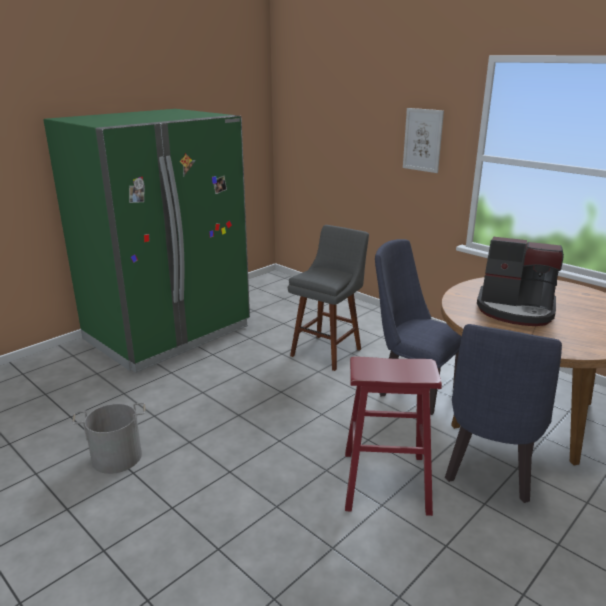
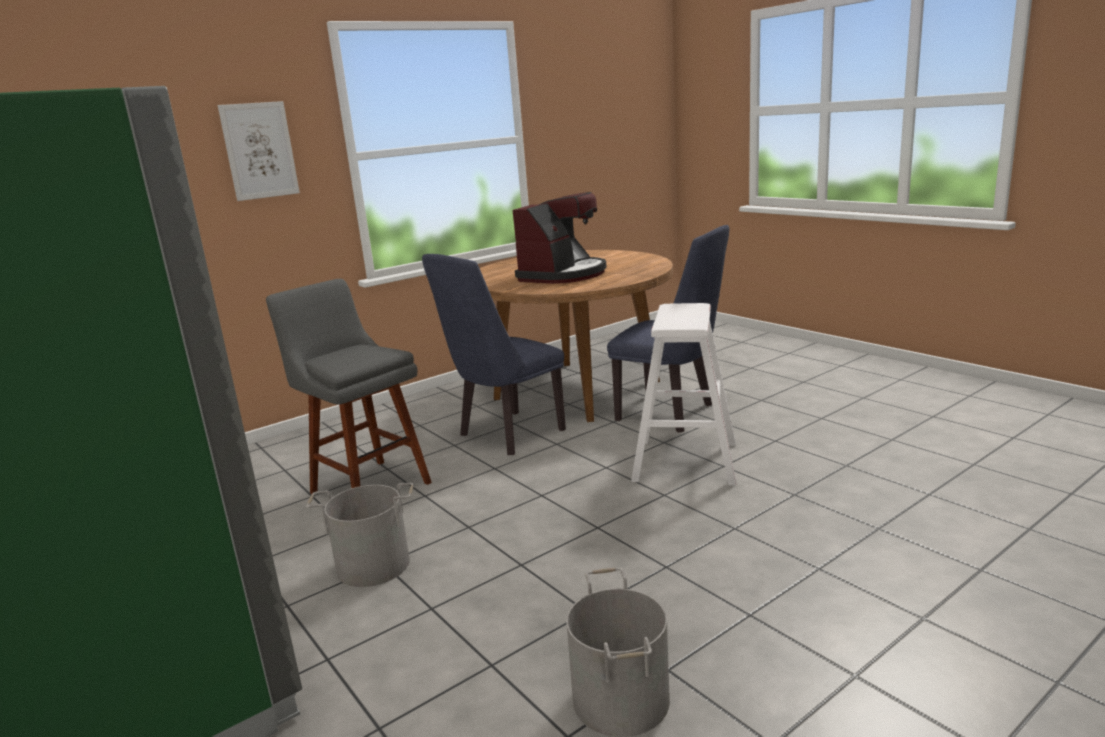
camera: 80 degrees left, 5 degrees down
(243, 369) = (373, 564): none -> grey bucket
(385, 482) = (685, 461): red stool -> white stool

